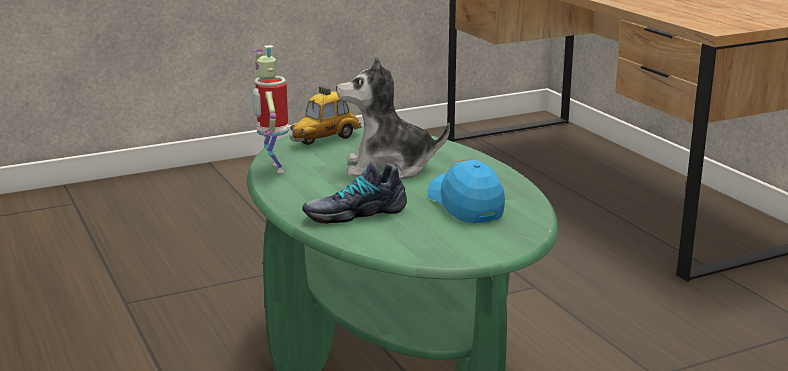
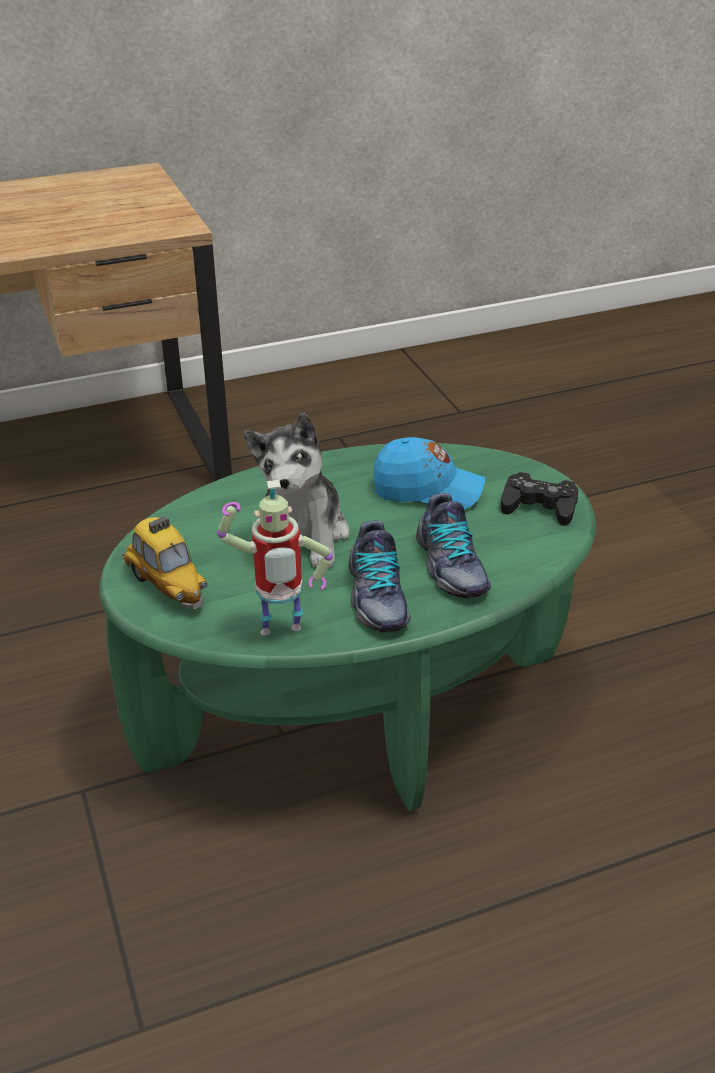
camera: 85 degrees left, 15 degrees up
(314, 191) = (376, 597): none -> shoe
(453, 246) = (539, 506): none -> black game controller
(465, 204) = (428, 490): blue cap -> blue cap turned 150 degrees counterclockwise

